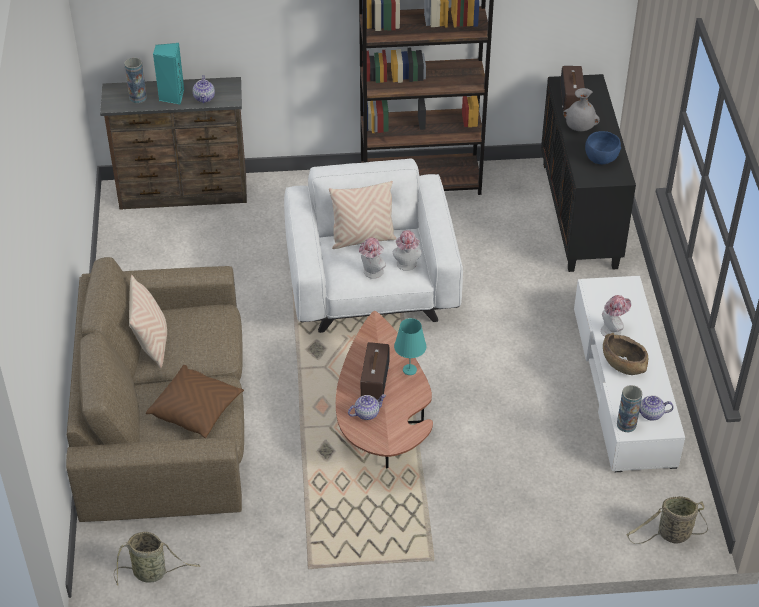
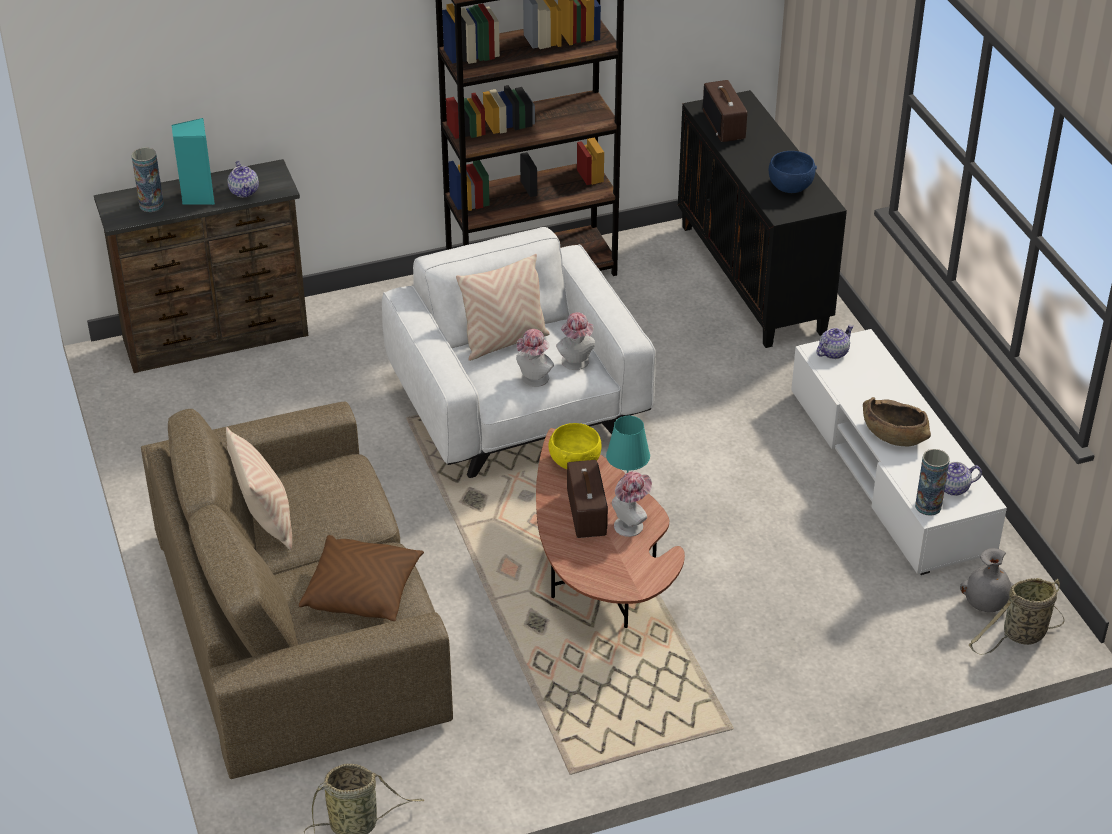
camera: 15 degrees left, 5 degrees down
(367, 413) = (592, 554): teapot -> teapot (833, 352)
(381, 340) = (574, 461): none -> yellow bowl
(579, 128) = (748, 156): grey vase -> grey vase (985, 604)
(613, 330) = (865, 398): hat -> hat (631, 524)

